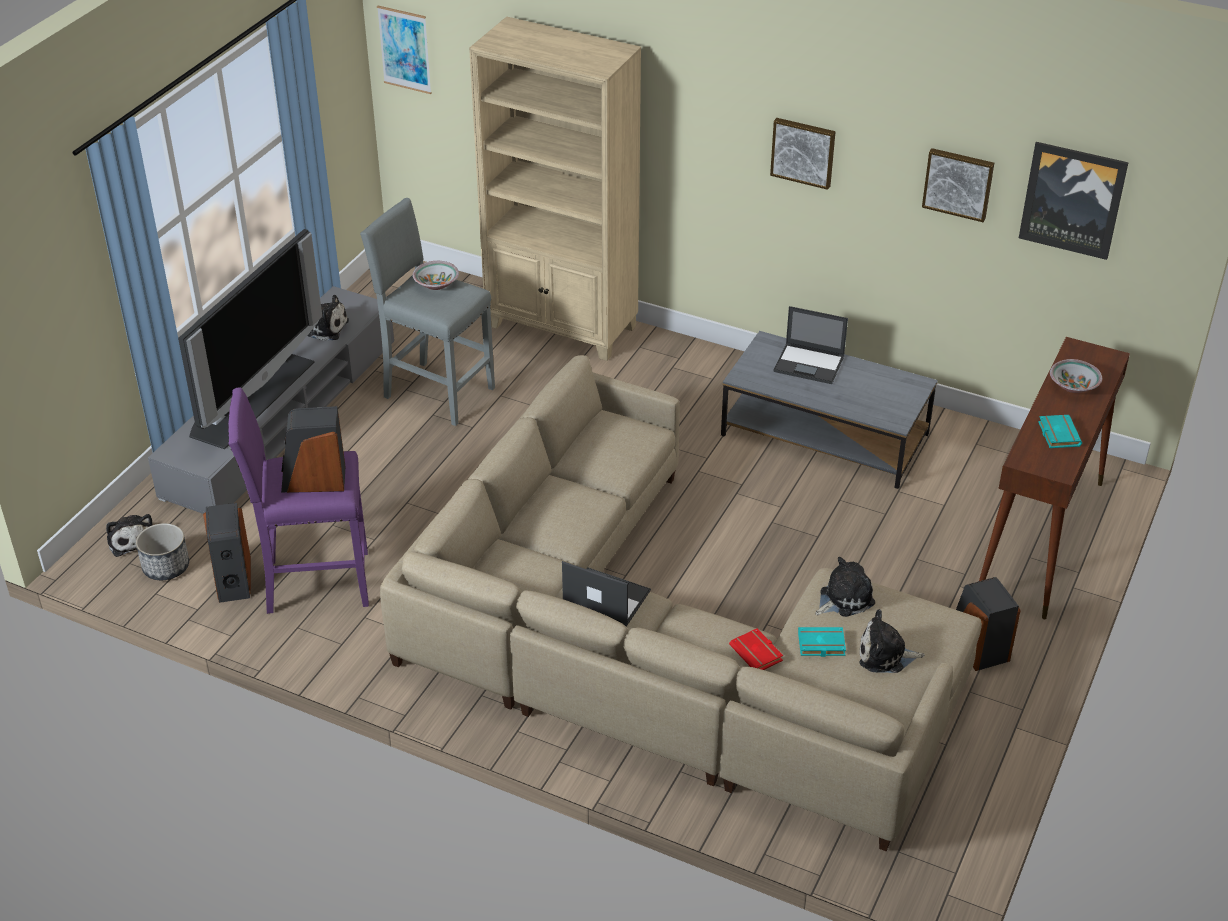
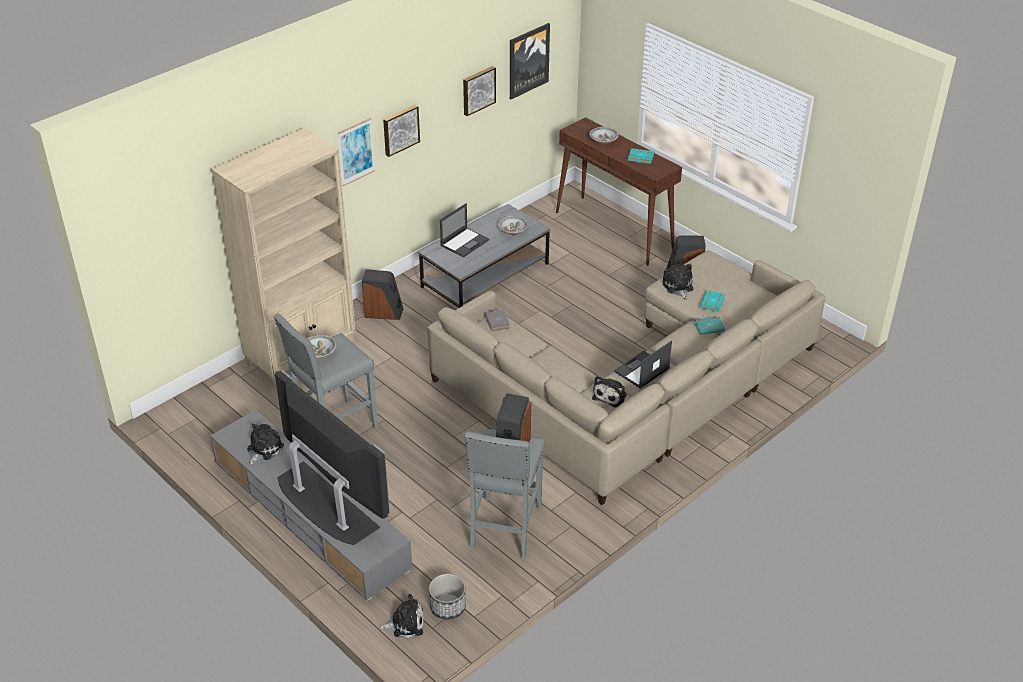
camera: 70 degrees left, 0 degrees up
(233, 579) = (480, 571): speaker -> speaker (383, 312)
(315, 582) = (504, 528): purple stool -> grey stool
(405, 49) = (129, 249): picture -> picture (356, 151)
(638, 434) = (498, 322): none -> grey book
(758, 654) = (709, 327): red book -> turquoise book
(871, 400) = (513, 231): none -> bowl
(885, 655) = (728, 284): plush toy -> plush toy (610, 395)

